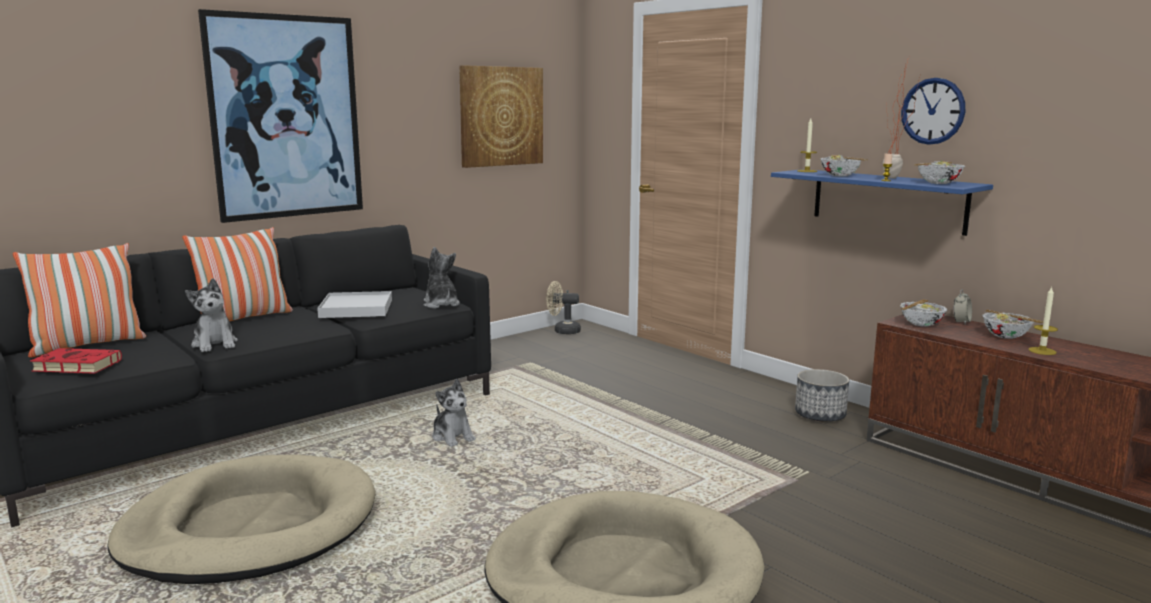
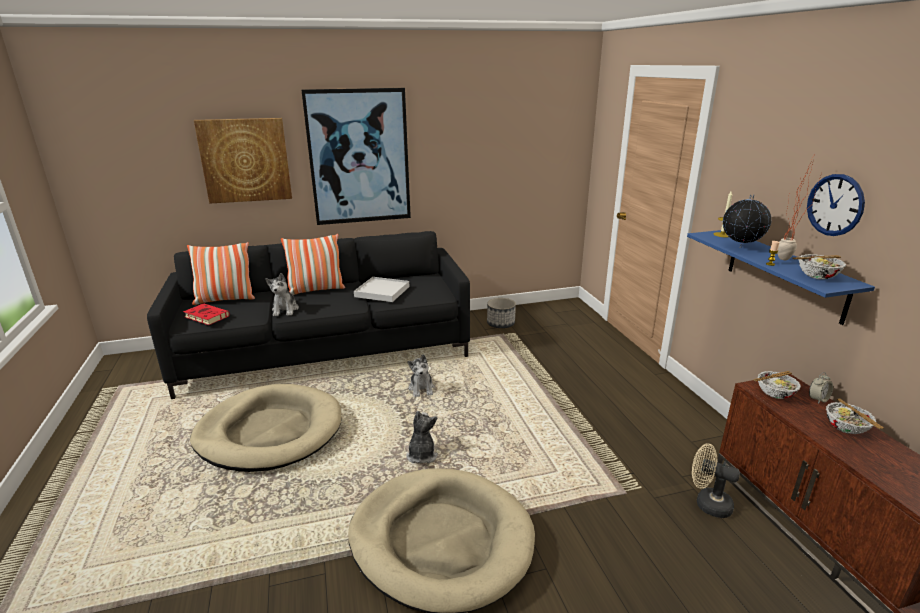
camera: 25 degrees right, 10 degrees up
(441, 304) = (437, 295): plush toy -> plush toy (421, 455)
(501, 116) = (521, 152): picture -> picture (245, 160)
(562, 331) = (556, 307): beige fan -> beige fan (707, 503)
(820, 415) = (695, 432): planter -> planter (501, 324)
(840, 175) = (741, 247): bowl -> globe
(1042, 351) = (865, 458): candle -> none

